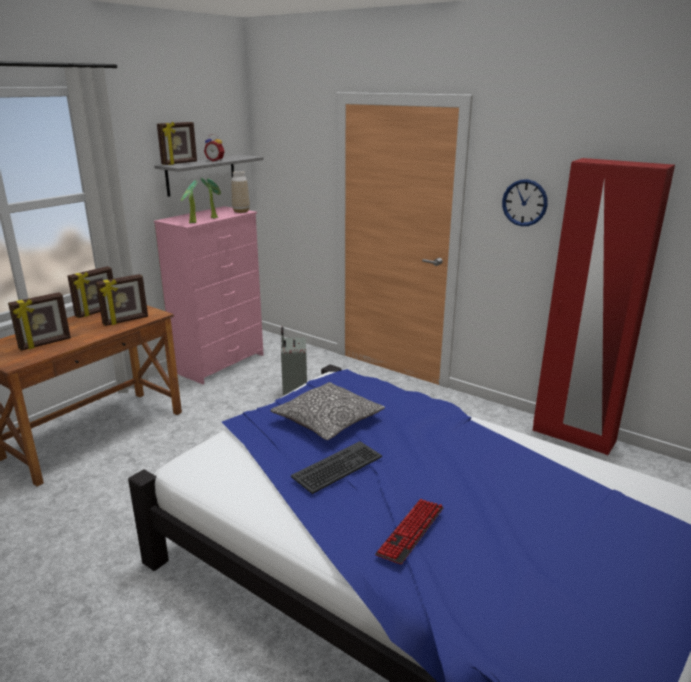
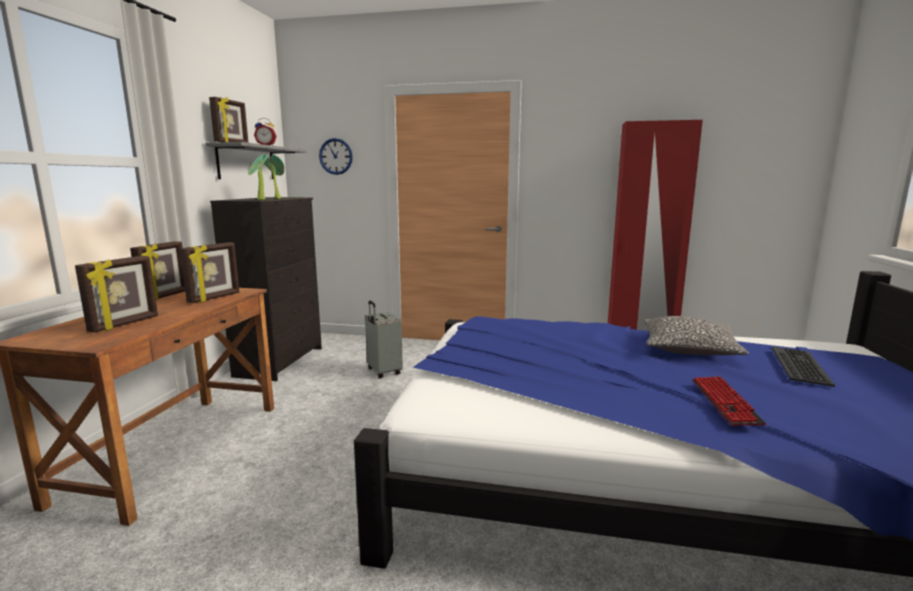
camera: 25 degrees left, 10 degrees down
(221, 363) = (281, 361): pink dresser -> black dresser
(241, 211) = (297, 197): vase -> none
(328, 421) = (518, 348): pillow -> pillow (688, 349)
(338, 467) = (586, 374): keyboard -> keyboard (801, 366)
(524, 203) = (575, 166): wall clock -> wall clock (336, 156)

